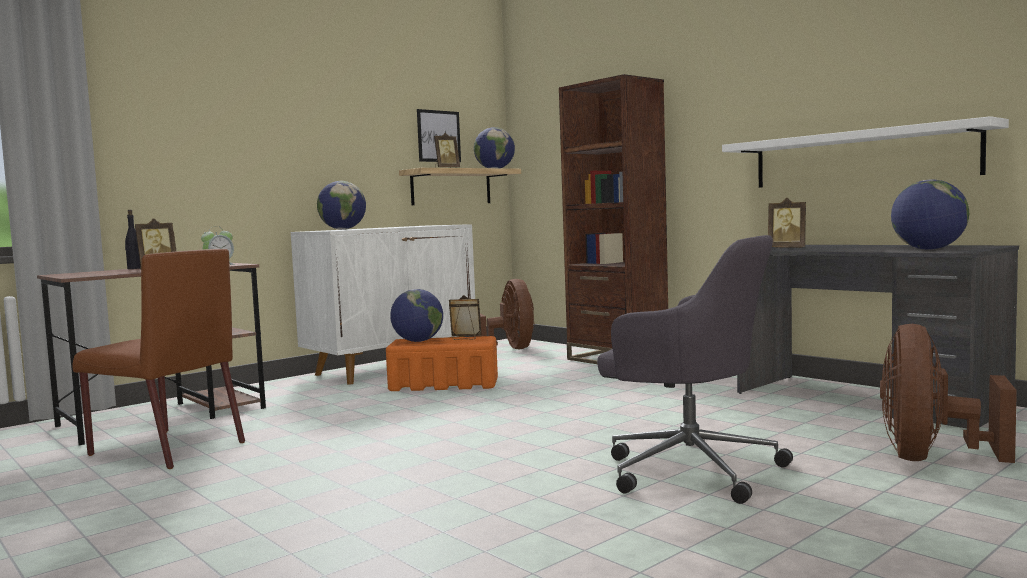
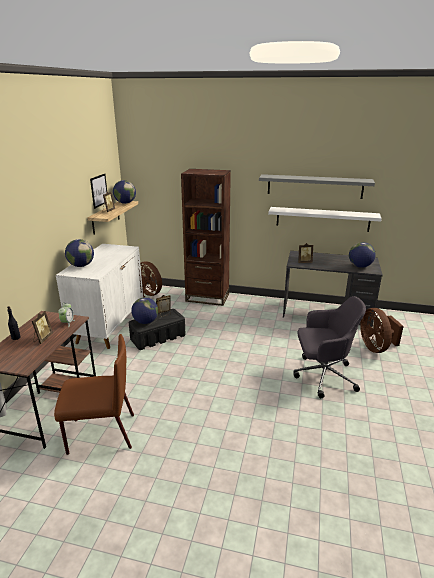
camera: 35 degrees left, 20 degrees up
(443, 384) = (157, 337): orange storage box -> black storage box
(834, 81) = (314, 186): none -> grey shelf

